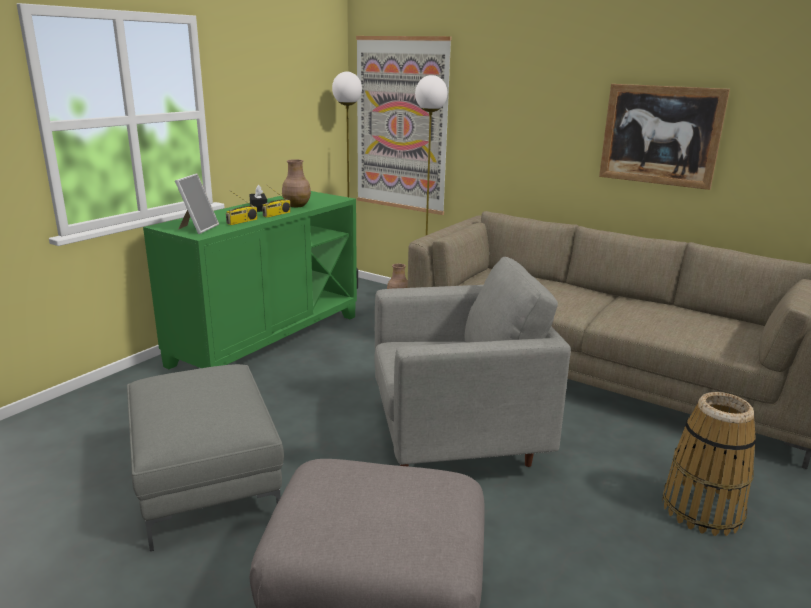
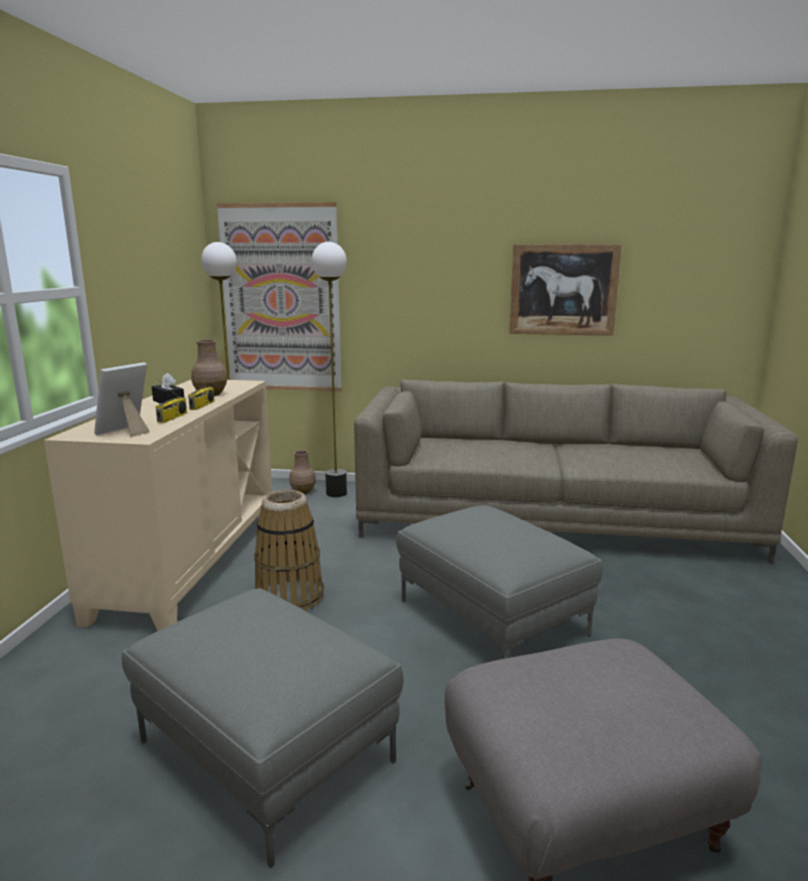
camera: 25 degrees left, 5 degrees down
(198, 228) = (126, 432): picture frame -> picture frame turned 135 degrees counterclockwise
(267, 339) = (190, 562): green cabinet -> beige cabinet
(456, 440) = (494, 617): grey armchair -> grey ottoman
(702, 510) = (743, 619): basket -> basket (289, 598)

